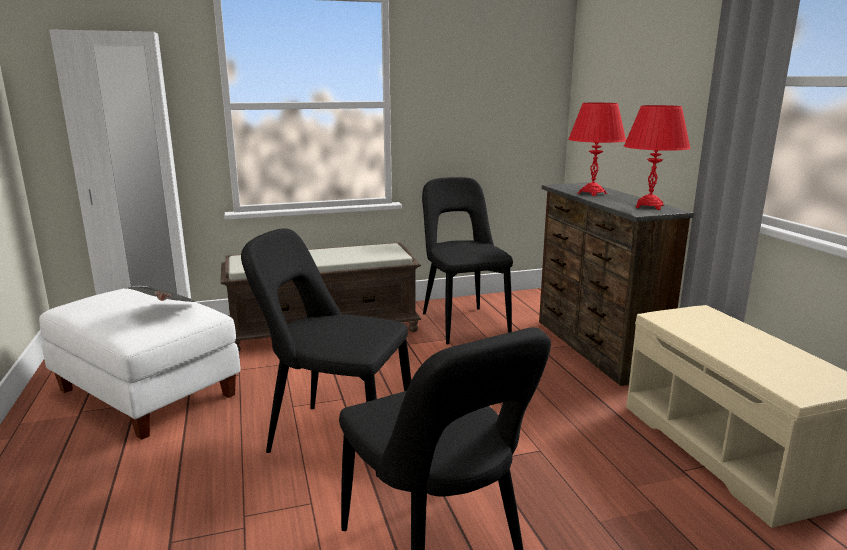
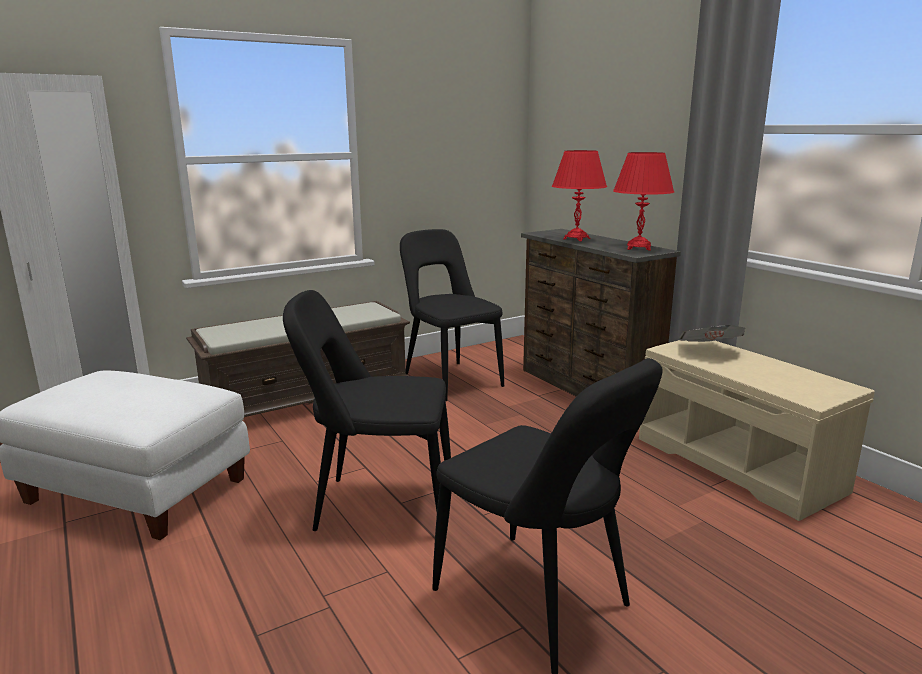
camera: 15 degrees left, 0 degrees up
(167, 311) = (166, 393): newspaper -> newspaper (709, 351)

